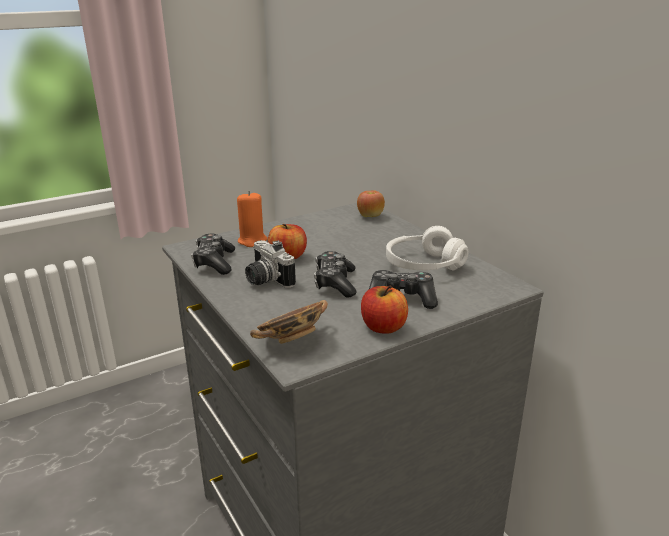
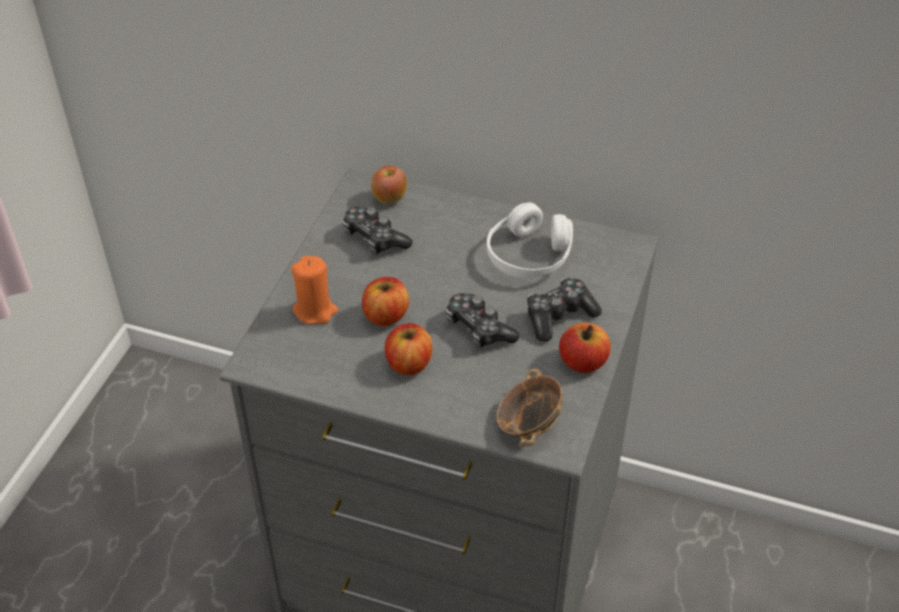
camera: 40 degrees left, 20 degrees up
(214, 262) = (321, 368): game controller -> game controller (374, 238)
(265, 280) = (408, 363): camera -> apple

